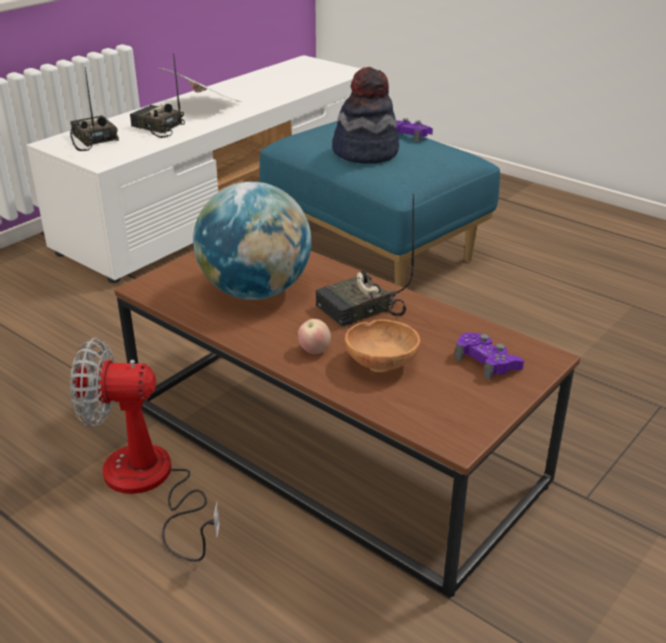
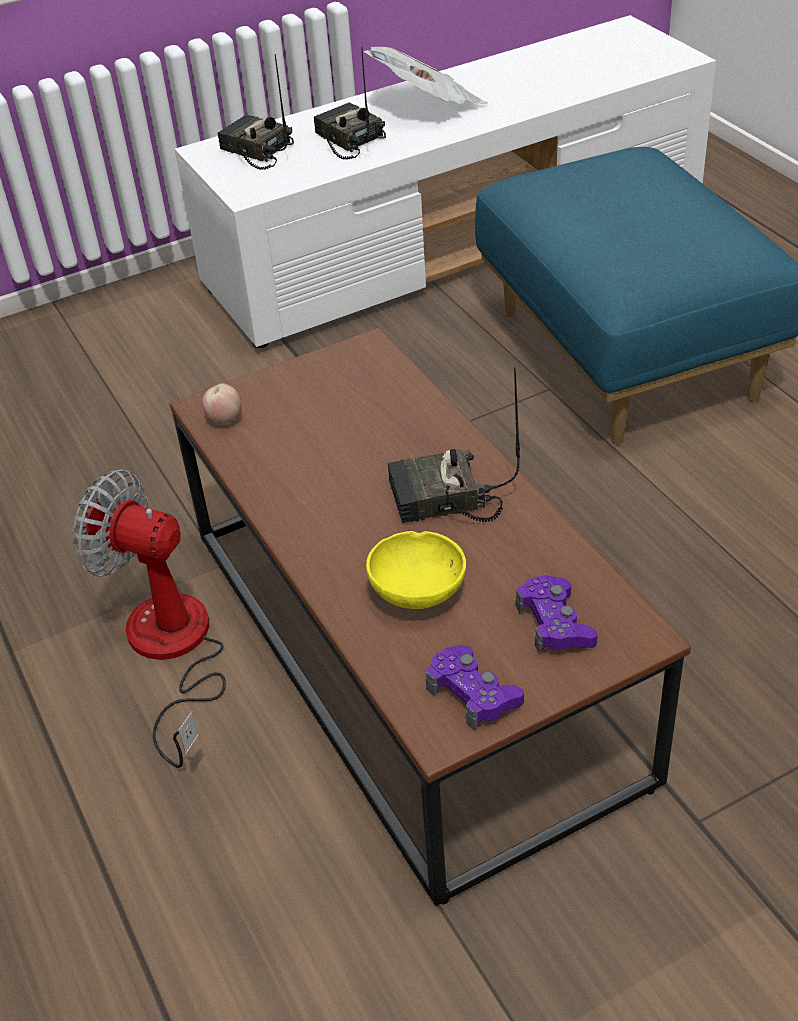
camera: 25 degrees right, 10 degrees up
(92, 139) = (256, 151): radio -> radio turned 45 degrees counterclockwise
(255, 292) = (329, 442): globe -> none
(314, 350) = (348, 552): apple -> apple (225, 419)
(365, 153) = (607, 225): hat -> none
(382, 363) = (419, 591): brown bowl -> yellow bowl
(410, 135) = (694, 200): purple game controller -> purple game controller (473, 693)

